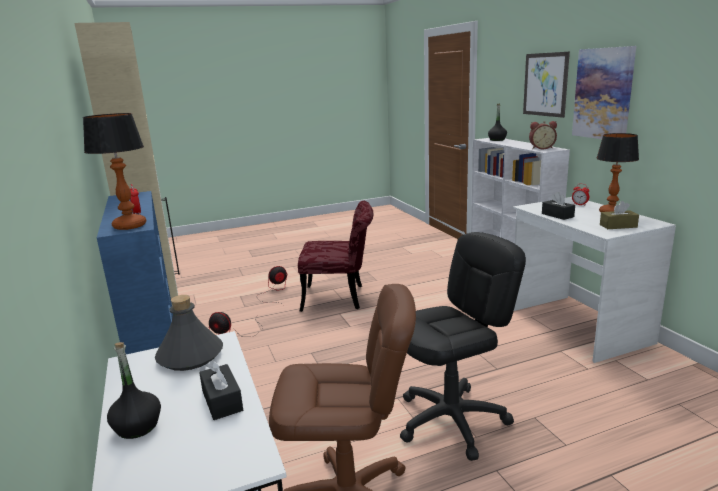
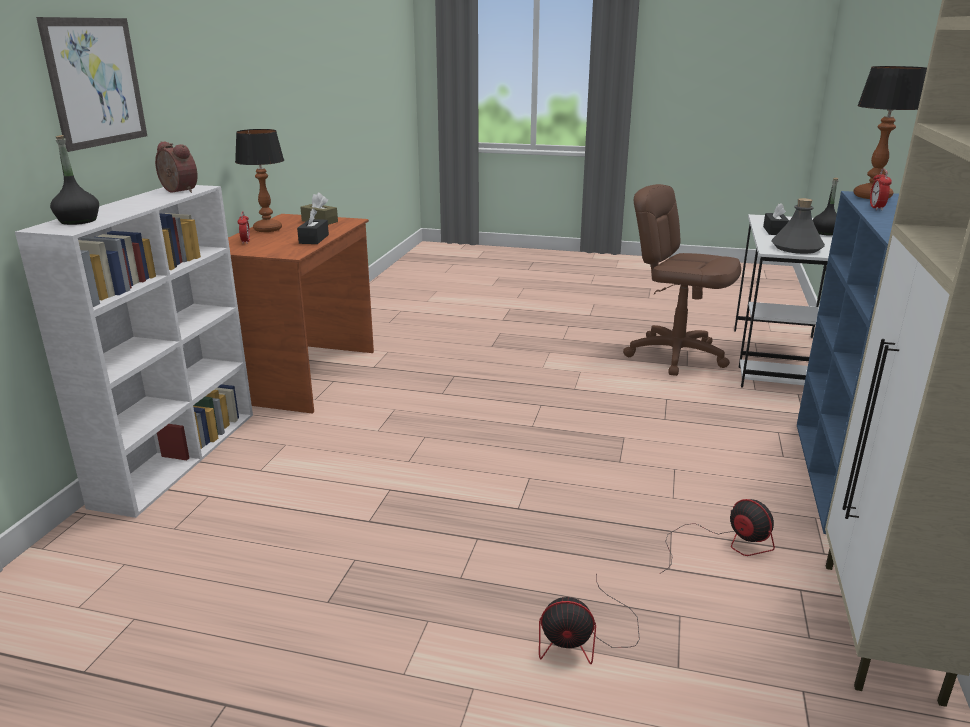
camera: 145 degrees left, 5 degrees up
(340, 297) = (476, 543): red chair -> none
(452, 420) = (552, 363): black office chair -> none
(577, 326) = (304, 375): white desk -> brown desk
(603, 94) = (186, 86): picture -> none

